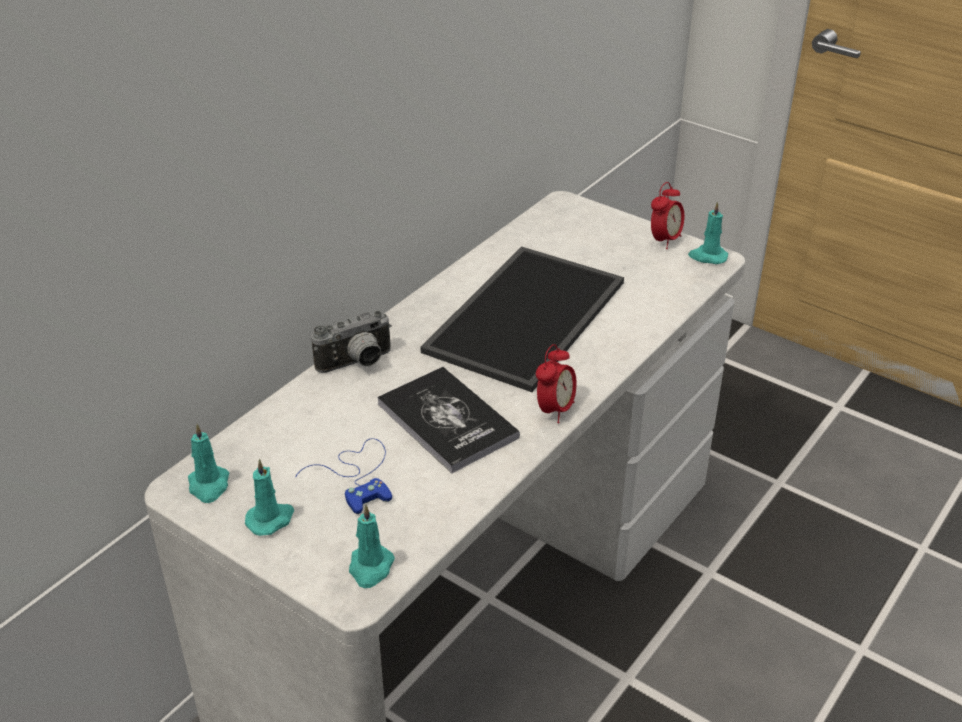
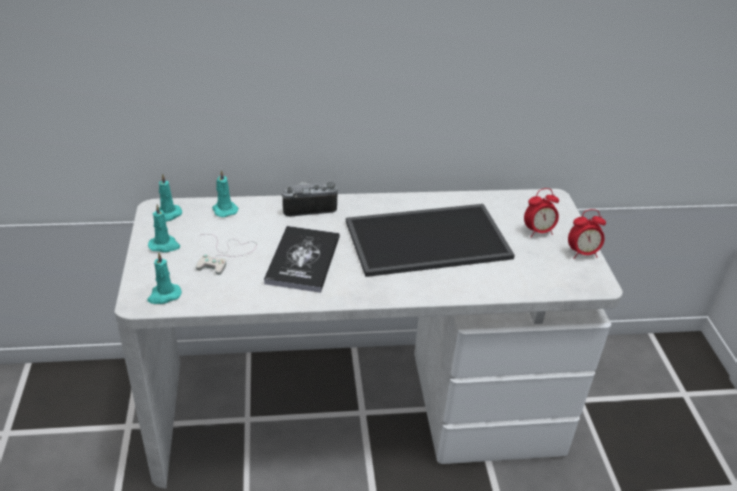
camera: 45 degrees right, 0 degrees up
(357, 364) = (309, 207): camera -> camera turned 150 degrees clockwise
(358, 476) = (225, 254): blue game controller -> white game controller
(555, 410) = (361, 293): alarm clock -> alarm clock (538, 232)
(707, 256) = (595, 279): turquoise candle -> turquoise candle (224, 209)

